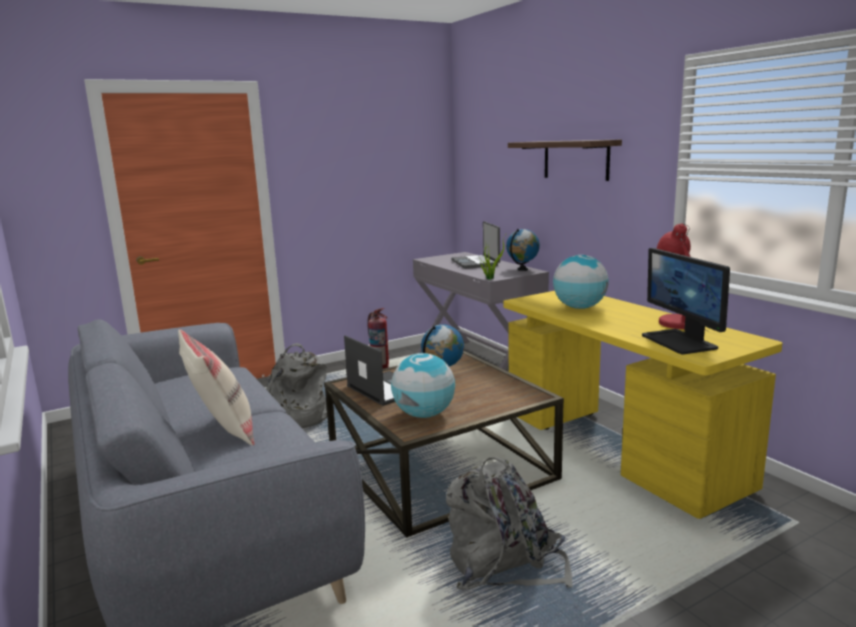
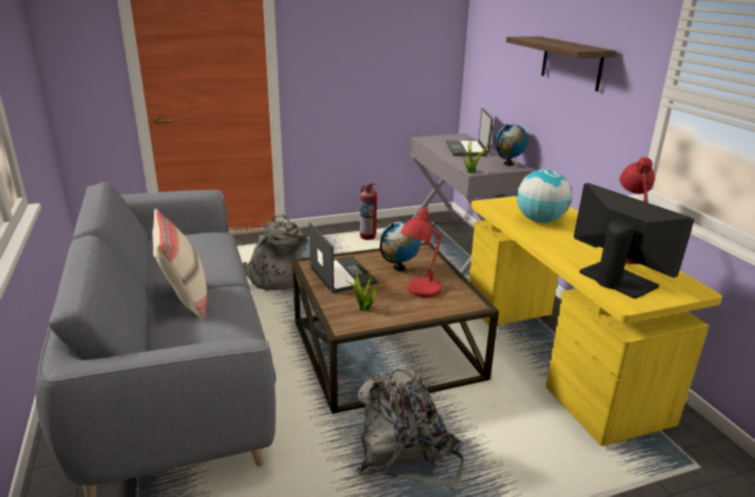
camera: 10 degrees right, 10 degrees up
(424, 414) = (364, 309): globe -> potted plant
(476, 391) = (421, 291): none -> red table lamp
(680, 342) = (616, 279): monitor -> monitor turned 150 degrees clockwise

